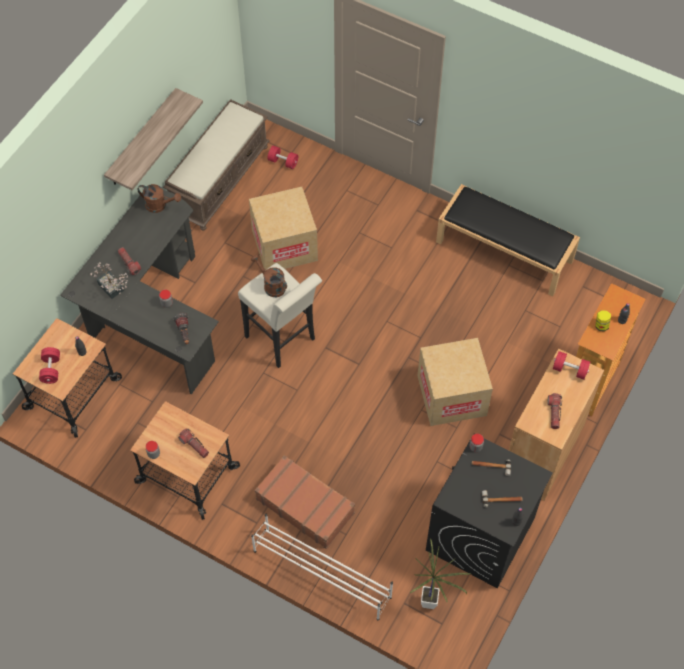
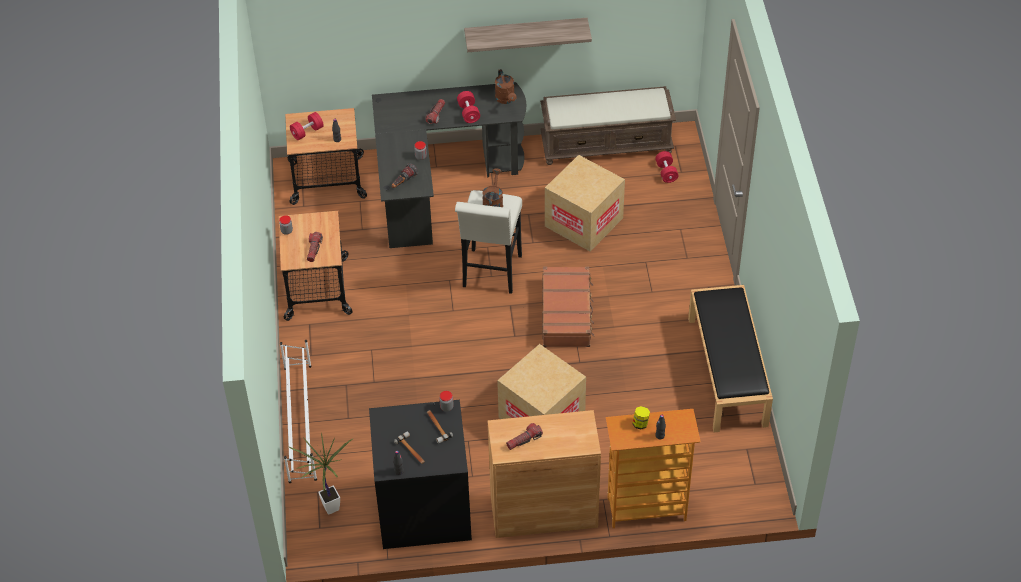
camera: 55 degrees right, 10 degrees down
(112, 289) = (404, 119): potted plant -> none
(305, 505) = (352, 377): brown suitcase -> brown suitcase (567, 313)
(570, 369) = (578, 429): red dumbbell -> red dumbbell (468, 113)

